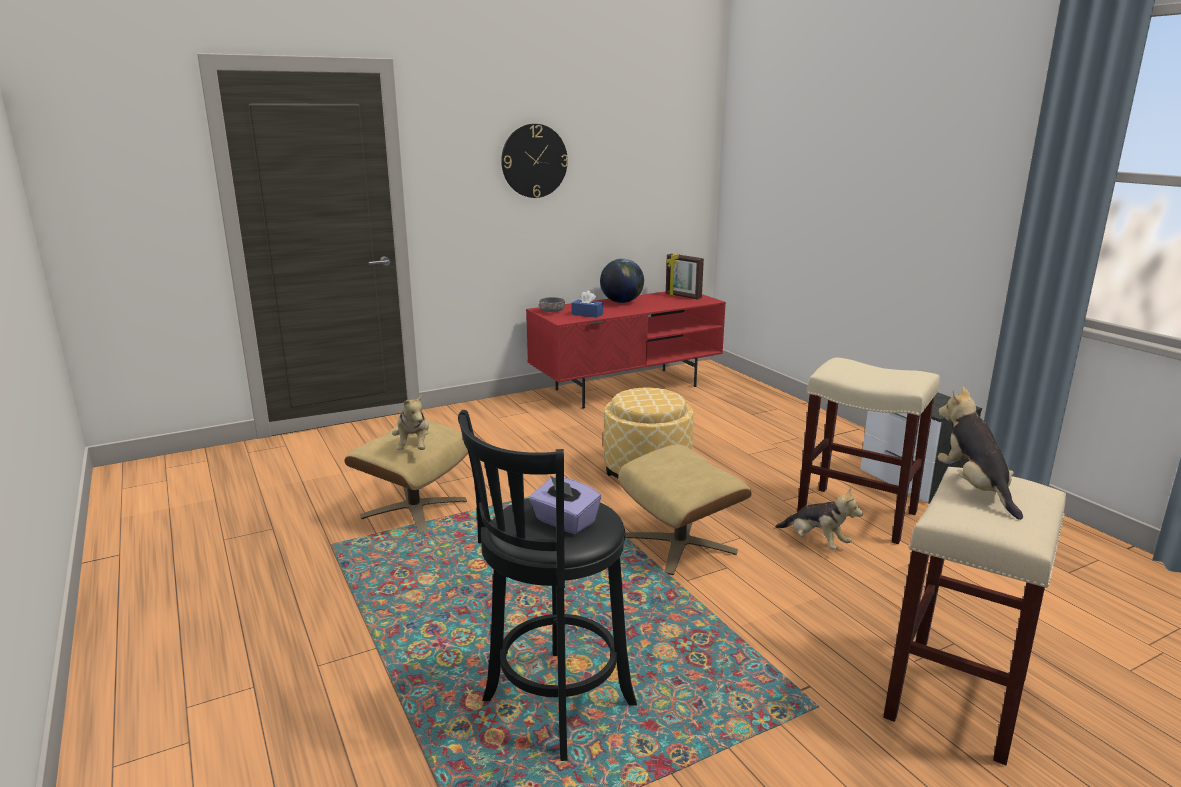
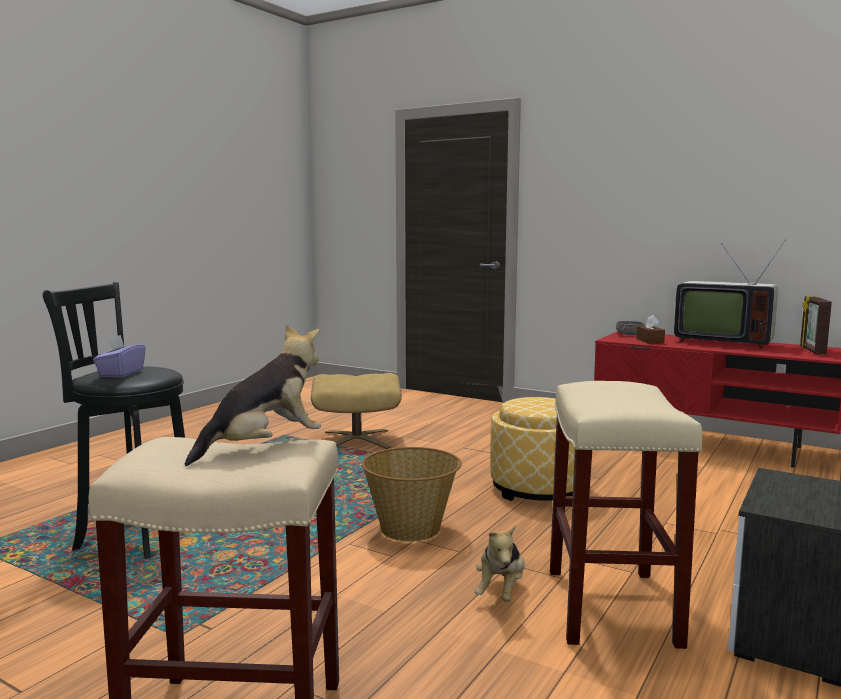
camera: 60 degrees right, 10 degrees down
(414, 446) = (344, 382): plush toy -> none
(534, 161) = (644, 182): wall clock -> none
(587, 314) = (649, 341): blue tissue box -> brown tissue box
(621, 302) = (722, 342): globe -> television
(680, 544) = (411, 528): beige ottoman -> basket

